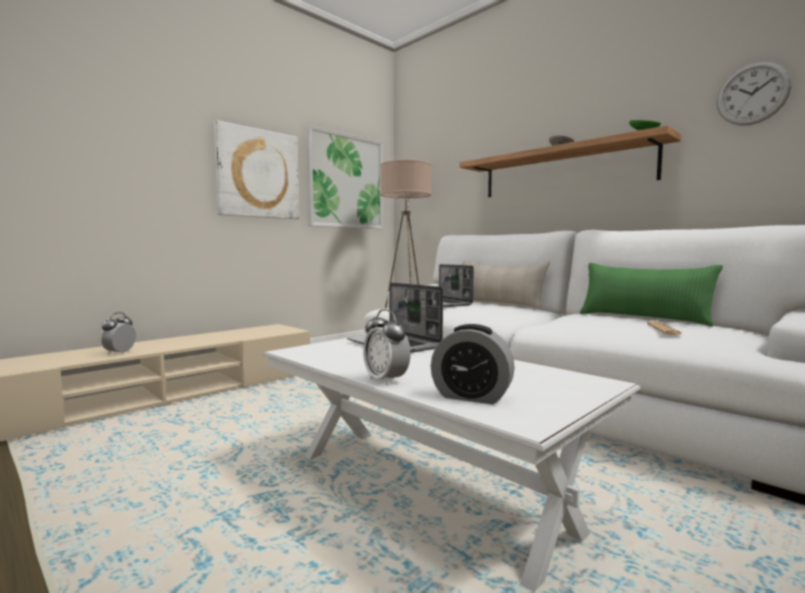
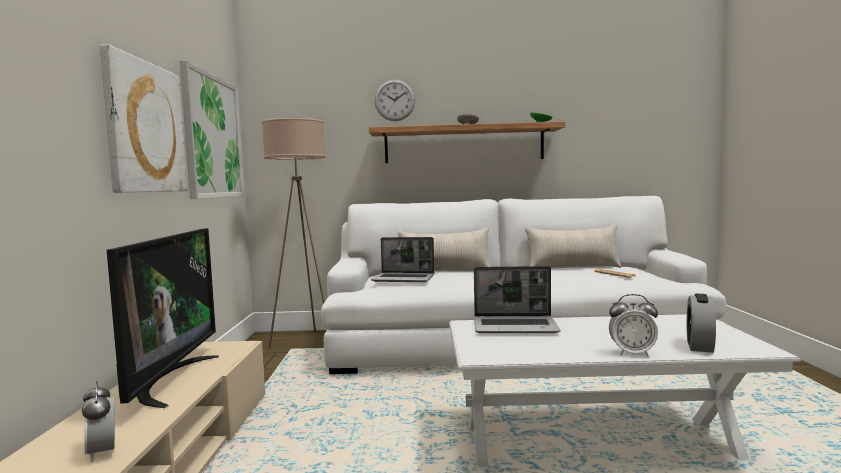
camera: 45 degrees left, 0 degrees up
(219, 336) = (170, 380): none -> television
(471, 396) = (699, 346): alarm clock -> alarm clock turned 135 degrees clockwise
(643, 318) = (573, 268): green pillow -> beige pillow
(752, 94) = (596, 105): wall clock -> wall clock (394, 100)

